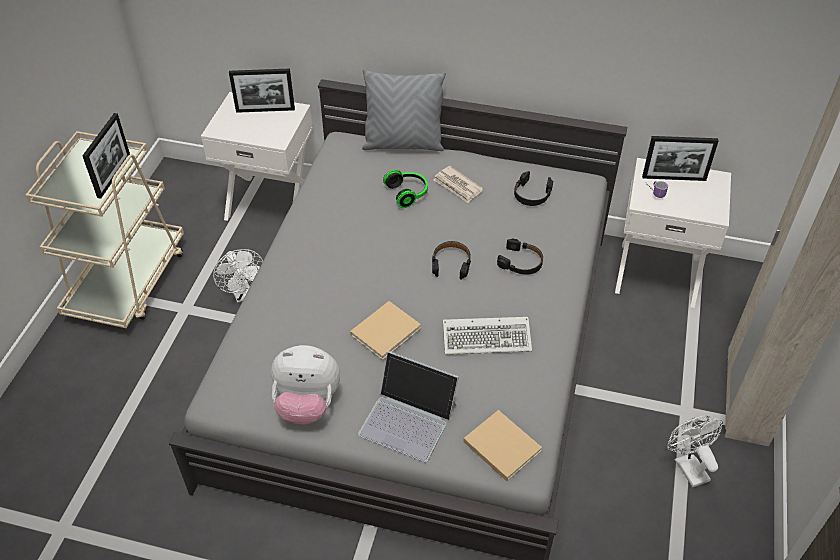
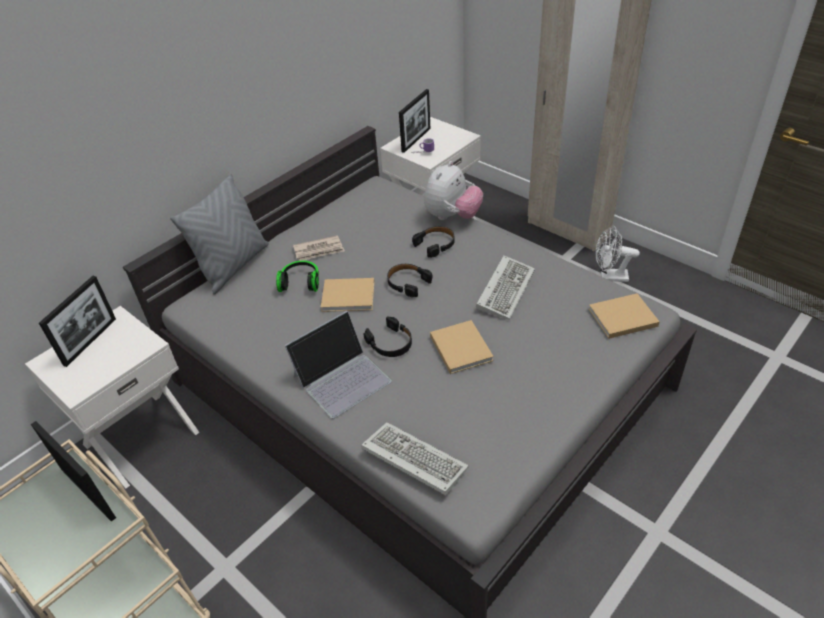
camera: 60 degrees left, 5 degrees down
(243, 294) = (247, 502): white fan -> none
(245, 344) = (411, 460): none -> keyboard
(307, 404) = (516, 432): plush toy -> plush toy (452, 216)
(409, 232) = (350, 296): none -> beige book
(409, 419) = (568, 364): laptop -> laptop (342, 378)
(531, 194) = (365, 214): black headphones -> black headphones (390, 343)

